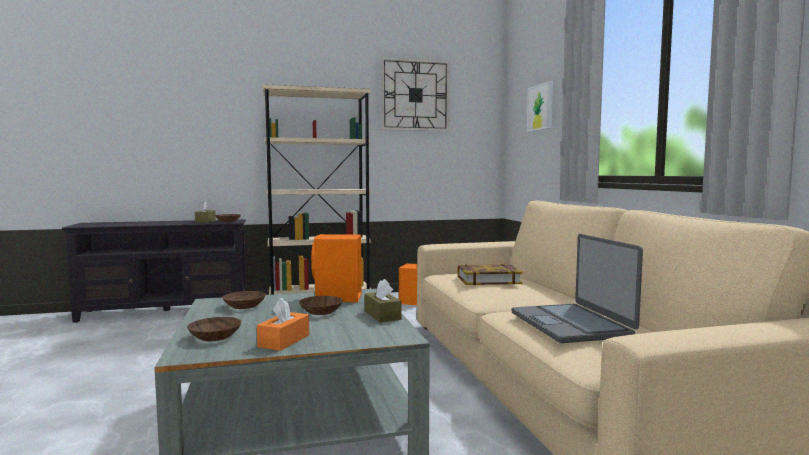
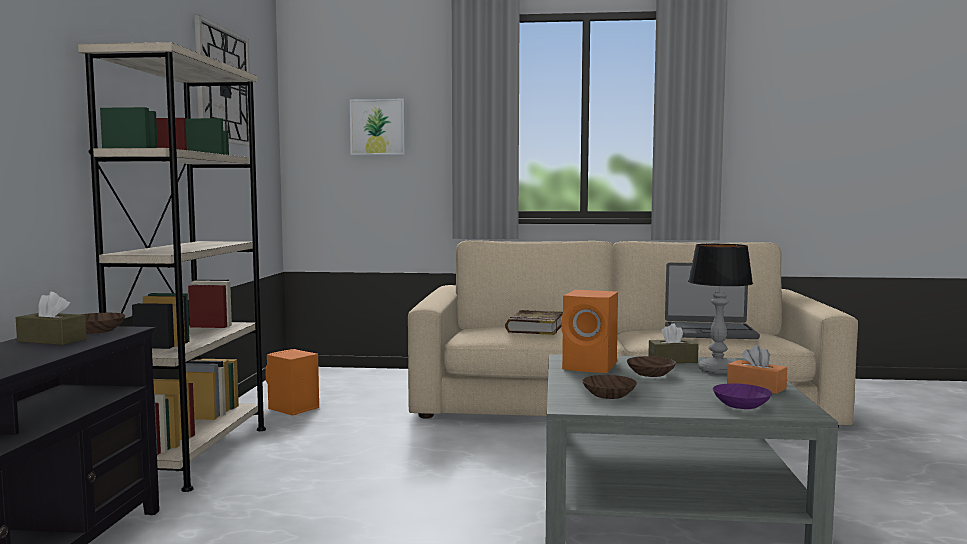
camera: 70 degrees left, 0 degrees up
(216, 337) = (742, 404): brown bowl -> purple bowl
(347, 328) = (717, 370): none -> table lamp

